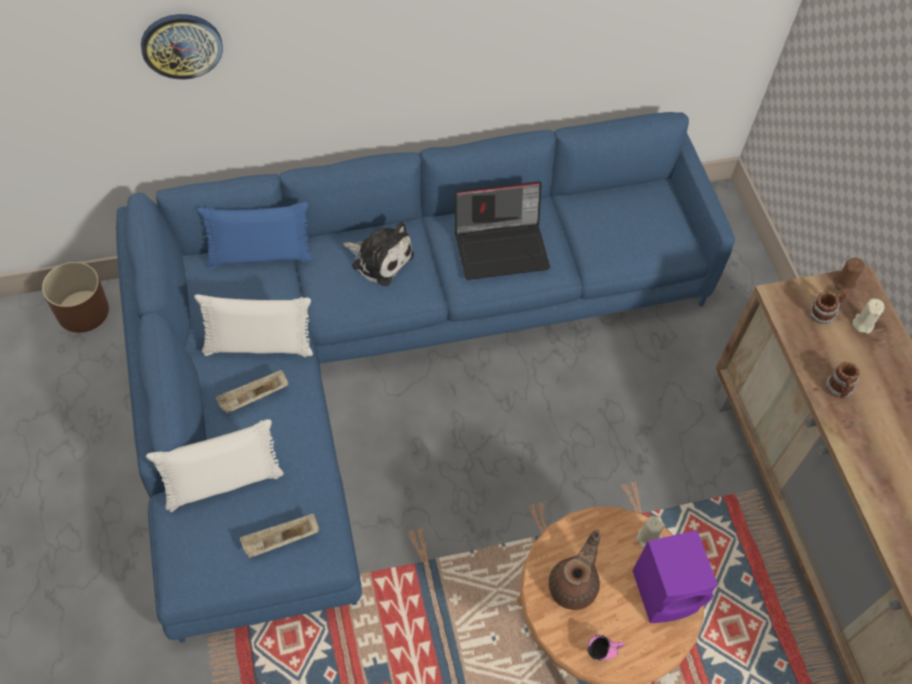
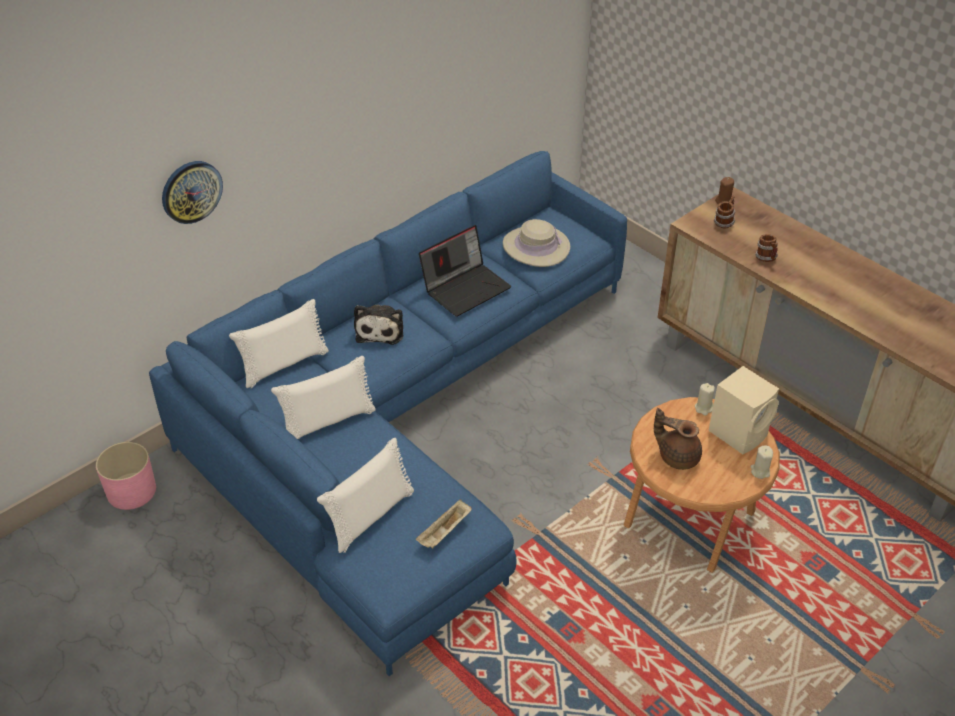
camera: 25 degrees left, 15 degrees down
(83, 311) = (131, 491): brown planter -> pink planter
(253, 398) = (352, 454): beige tray -> none
(259, 255) = (284, 364): blue pillow -> white pillow
(379, 259) = (380, 330): plush toy -> plush toy turned 90 degrees clockwise
(574, 585) = (677, 456): brown teapot -> brown teapot turned 60 degrees counterclockwise
(602, 653) = (726, 486): pink mug -> none
(613, 228) = (536, 247): none -> beige hat
(667, 592) = (739, 432): purple speaker -> beige speaker
(862, 324) = (752, 218): beige candle -> beige candle (760, 471)

